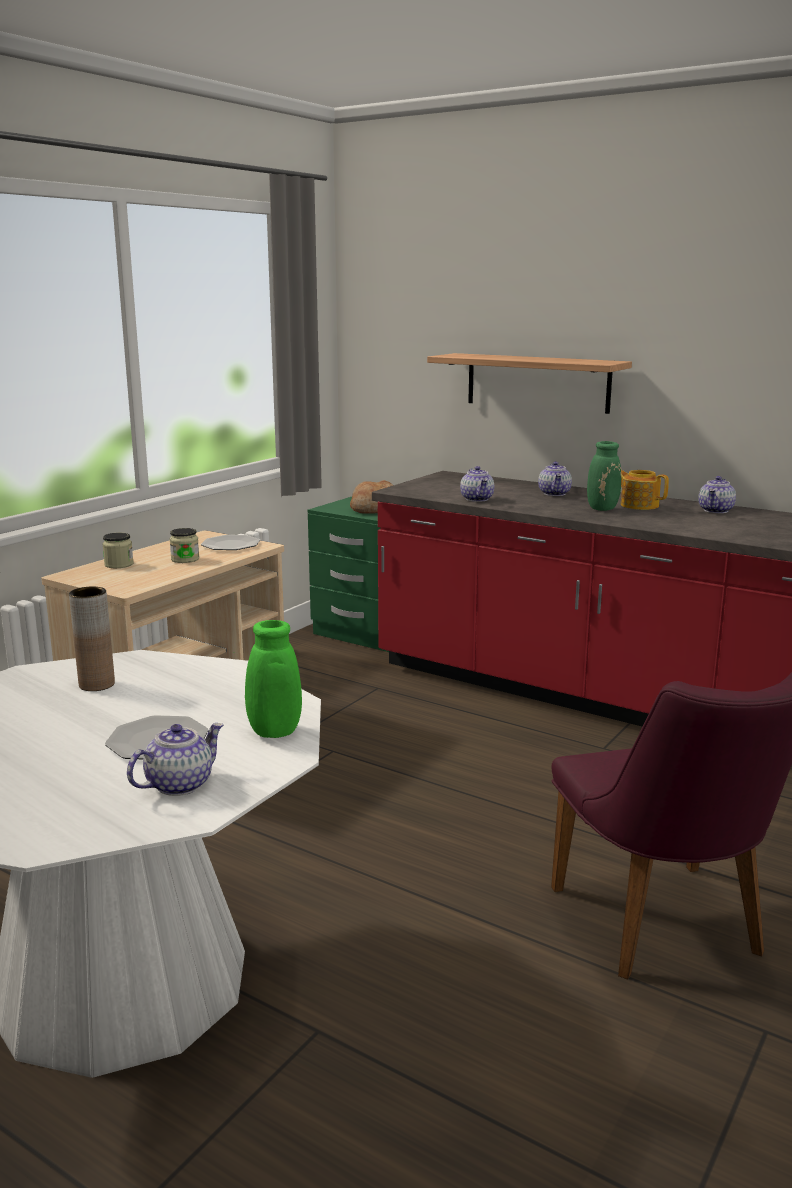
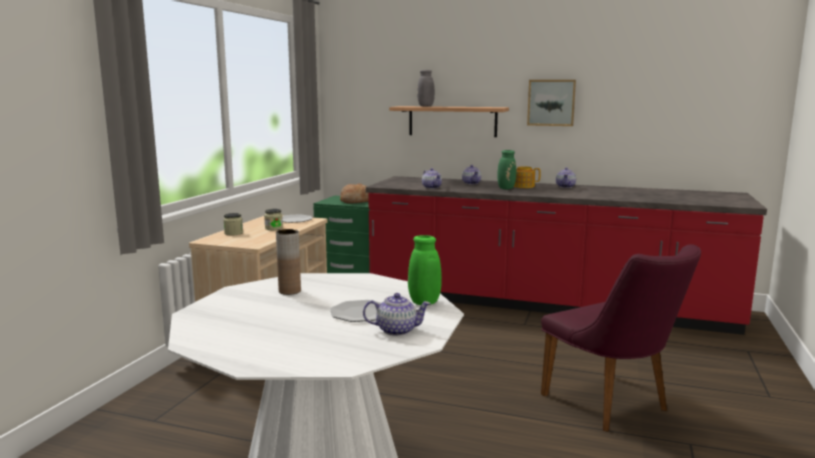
camera: 15 degrees left, 5 degrees down
(179, 784) = (397, 330): teapot -> teapot turned 60 degrees clockwise
(490, 356) = (425, 106): none -> grey vase
(706, 356) = (551, 102): none -> picture

